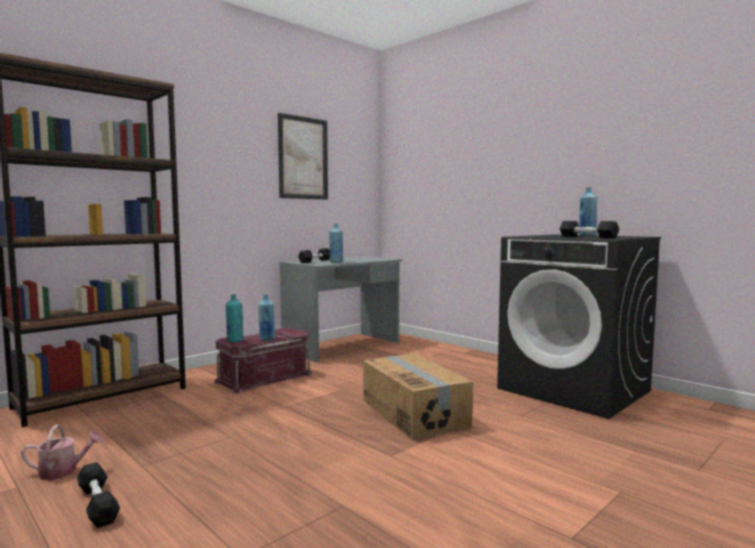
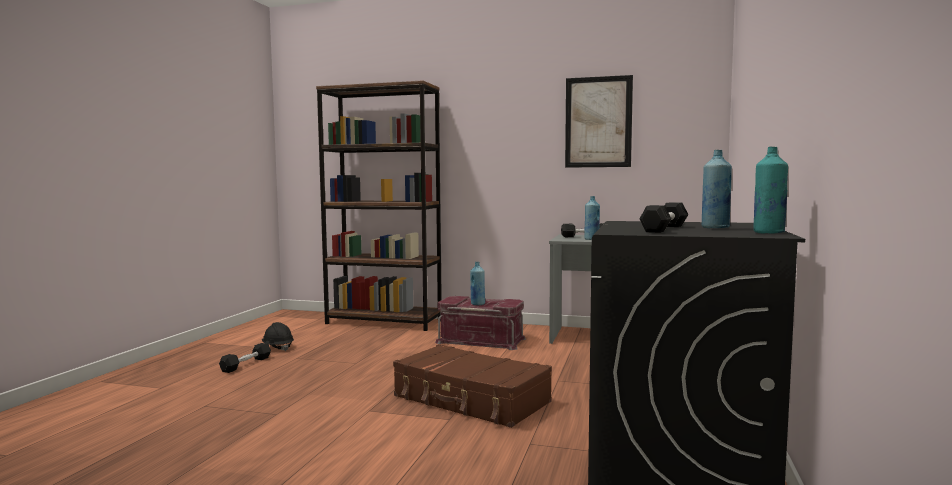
camera: 60 degrees right, 0 degrees up
(63, 471) = (277, 347): watering can -> black hard hat
(235, 341) = (453, 299): turquoise bottle -> turquoise bottle (768, 233)
(414, 413) = (471, 400): cardboard box -> brown suitcase

